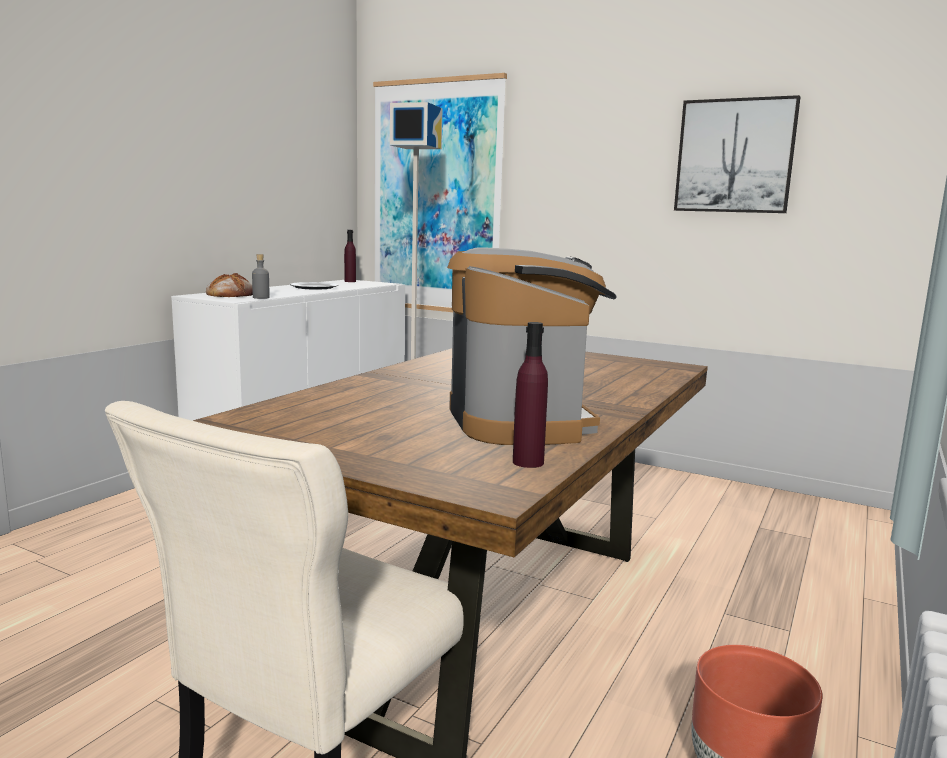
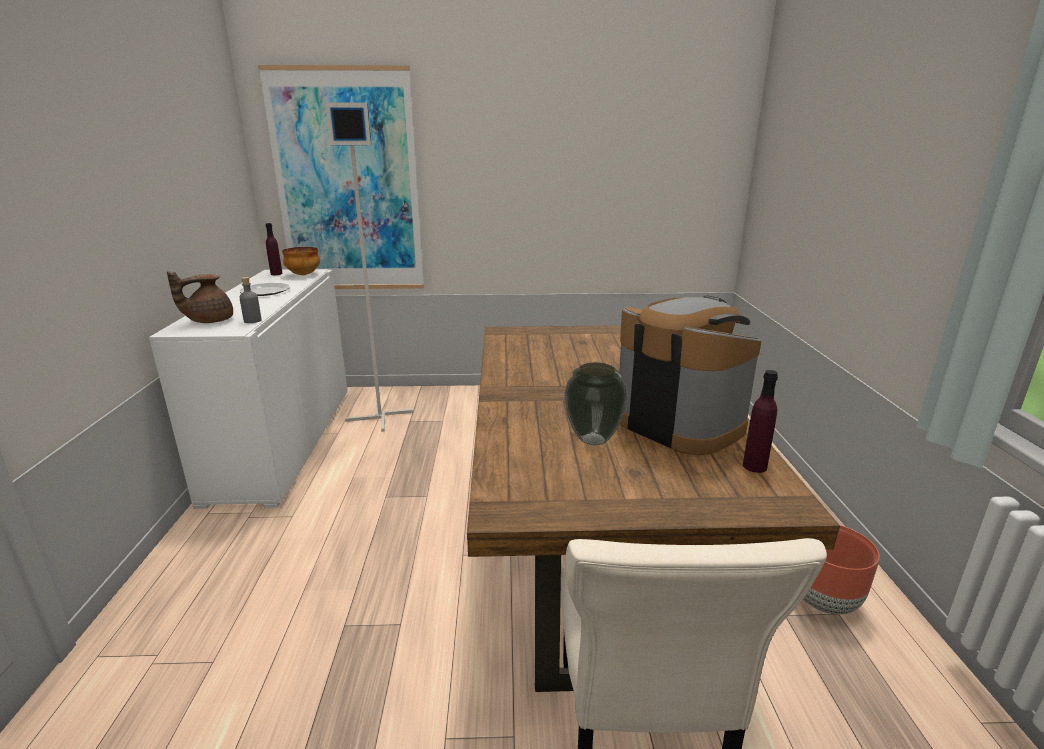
camera: 30 degrees left, 10 degrees up
(231, 294) = (209, 321): bread -> brown teapot
(371, 284) = (303, 274): none -> bowl
(398, 412) = (592, 439): none -> vase
(735, 156) = (613, 146): picture -> none

